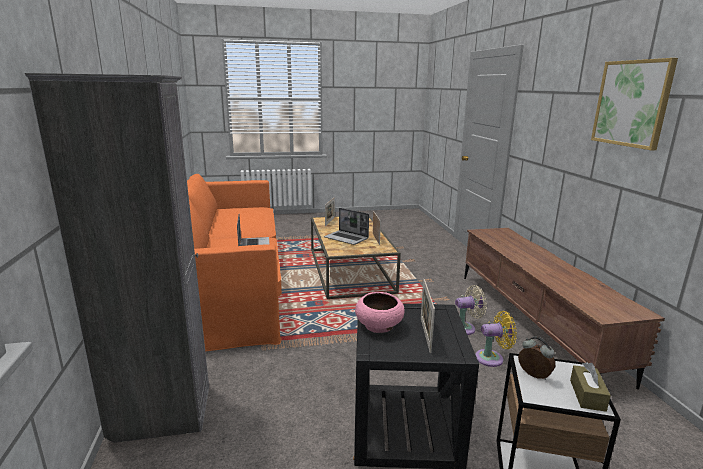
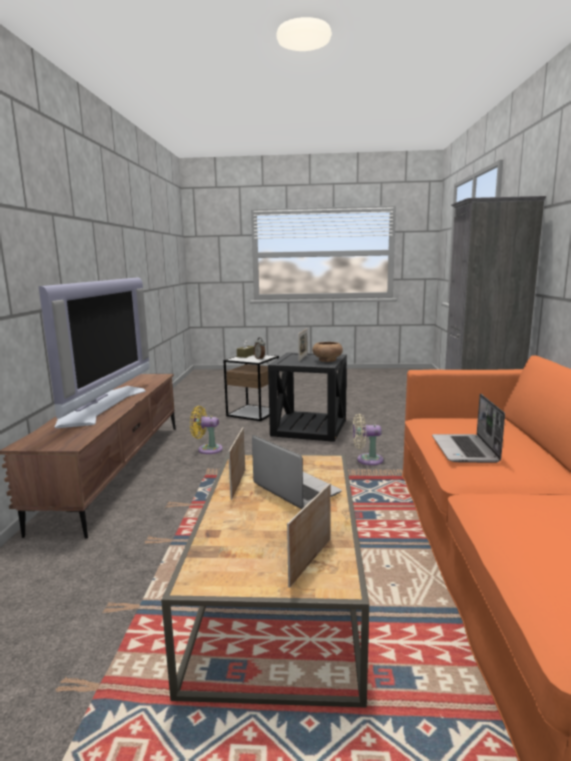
camera: 165 degrees left, 5 degrees down
(379, 326) = (327, 360): pink bowl -> brown bowl
(465, 328) = (196, 471): beige fan -> beige fan (366, 460)
(538, 260) = (102, 405): none -> television
(632, 103) = (74, 225): picture -> none

